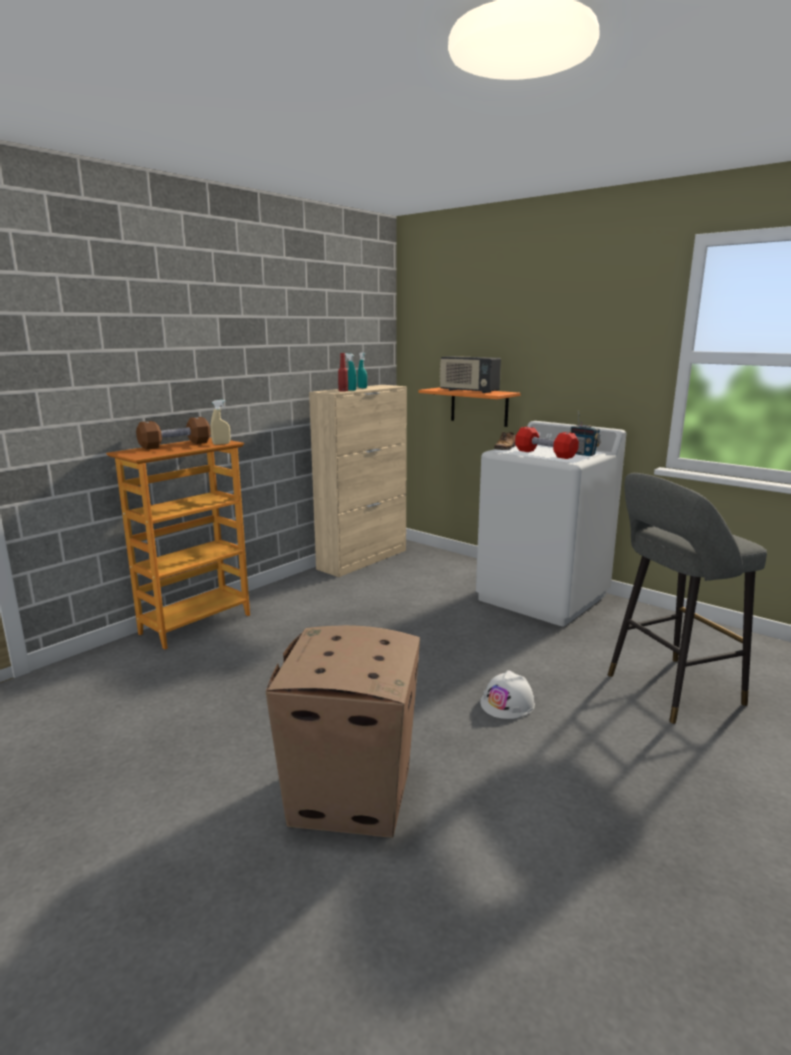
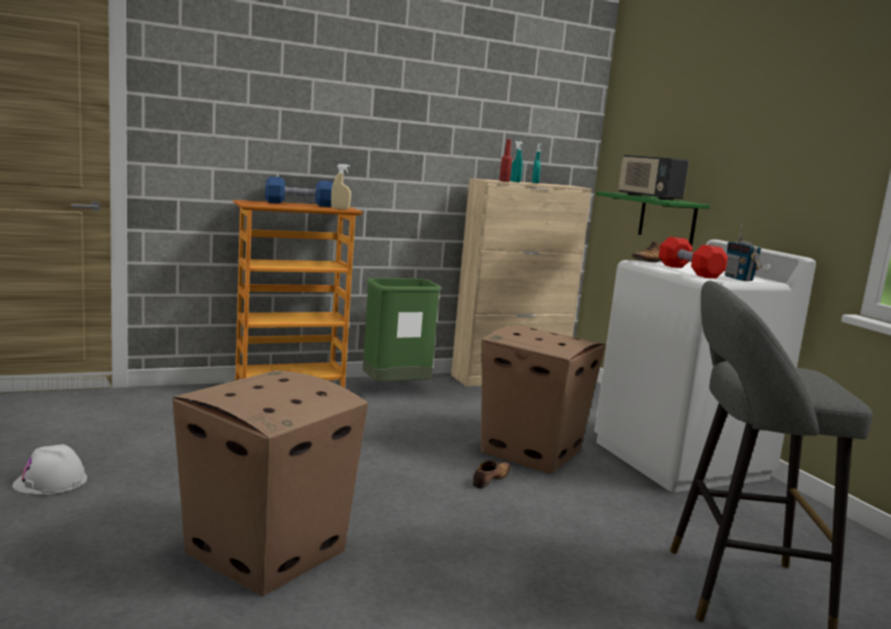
camera: 25 degrees right, 5 degrees down
(175, 445) = (299, 204): brown dumbbell -> blue dumbbell
(287, 597) = (395, 389): none -> green trash can
(443, 659) = (490, 479): none -> shoe
(446, 623) = (532, 451): none -> cardboard box
(479, 406) = (667, 219): orange shelf -> green shelf
(507, 703) = (513, 536): white hard hat -> white hard hat (50, 481)

